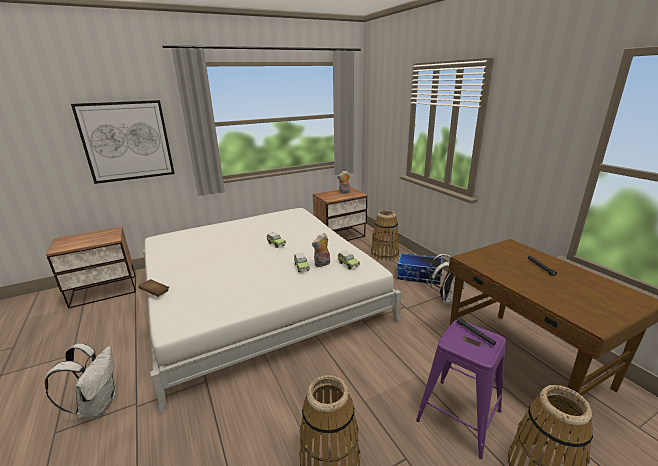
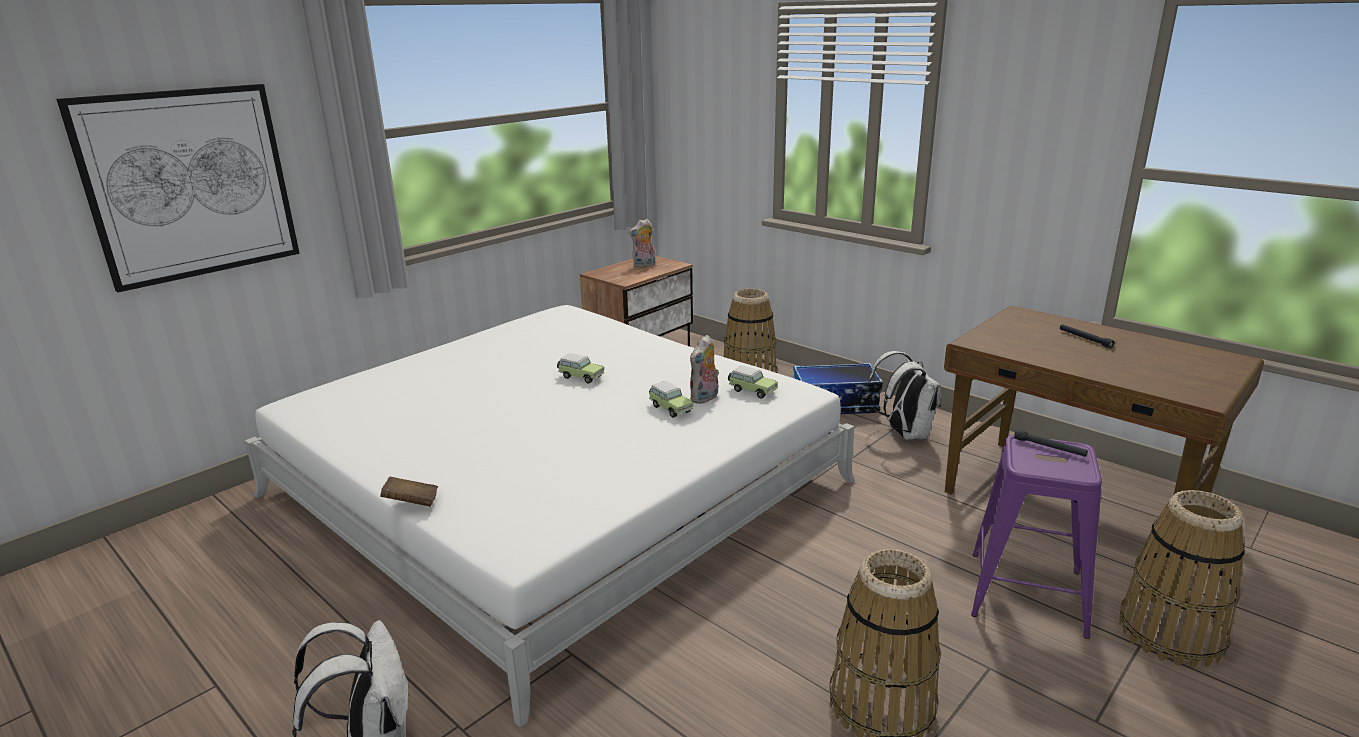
camera: 20 degrees left, 0 degrees up
(105, 291) = (176, 551): nightstand -> none

